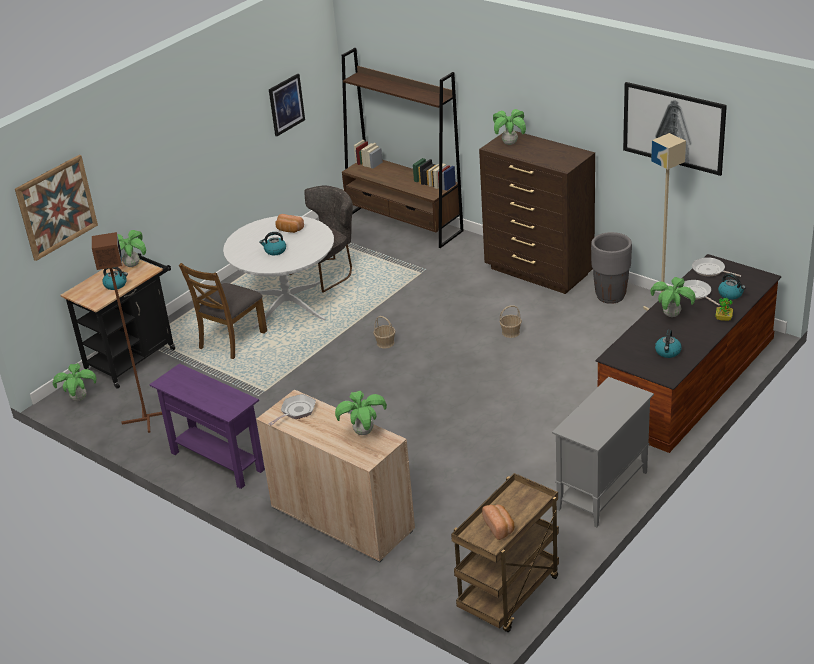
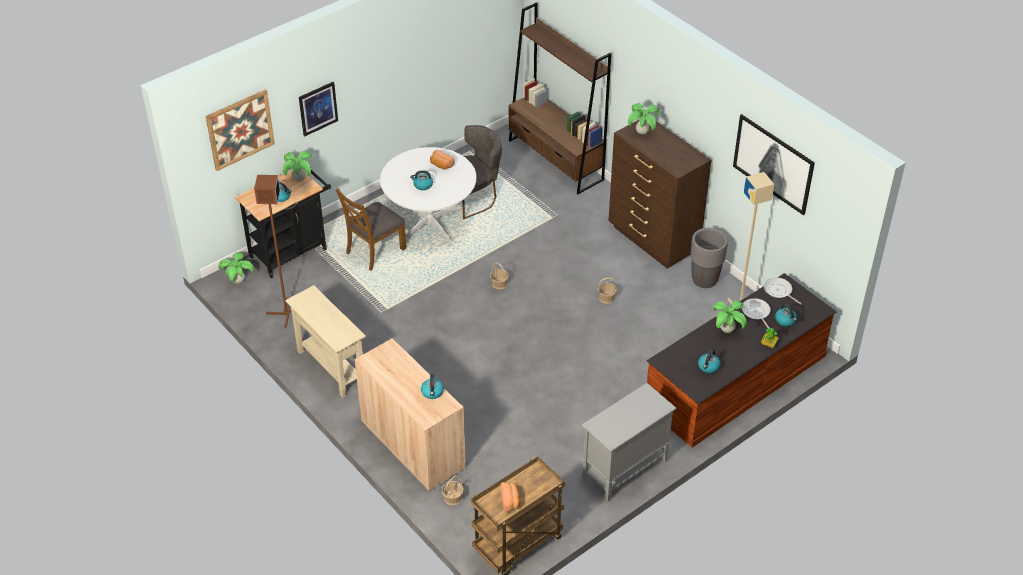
camera: 10 degrees right, 10 degrees up
(217, 461) = (331, 368): purple console table -> beige console table
(286, 104) = (465, 45): picture -> picture (318, 108)
(296, 411) = (387, 360): frying pan -> none
(363, 432) = (432, 392): potted plant -> kettle
(410, 563) = (452, 498): none -> basket

